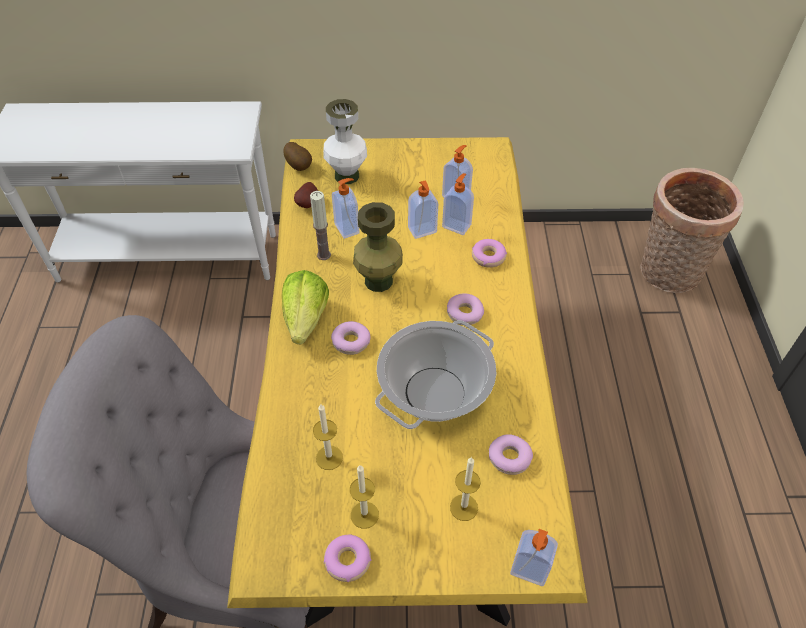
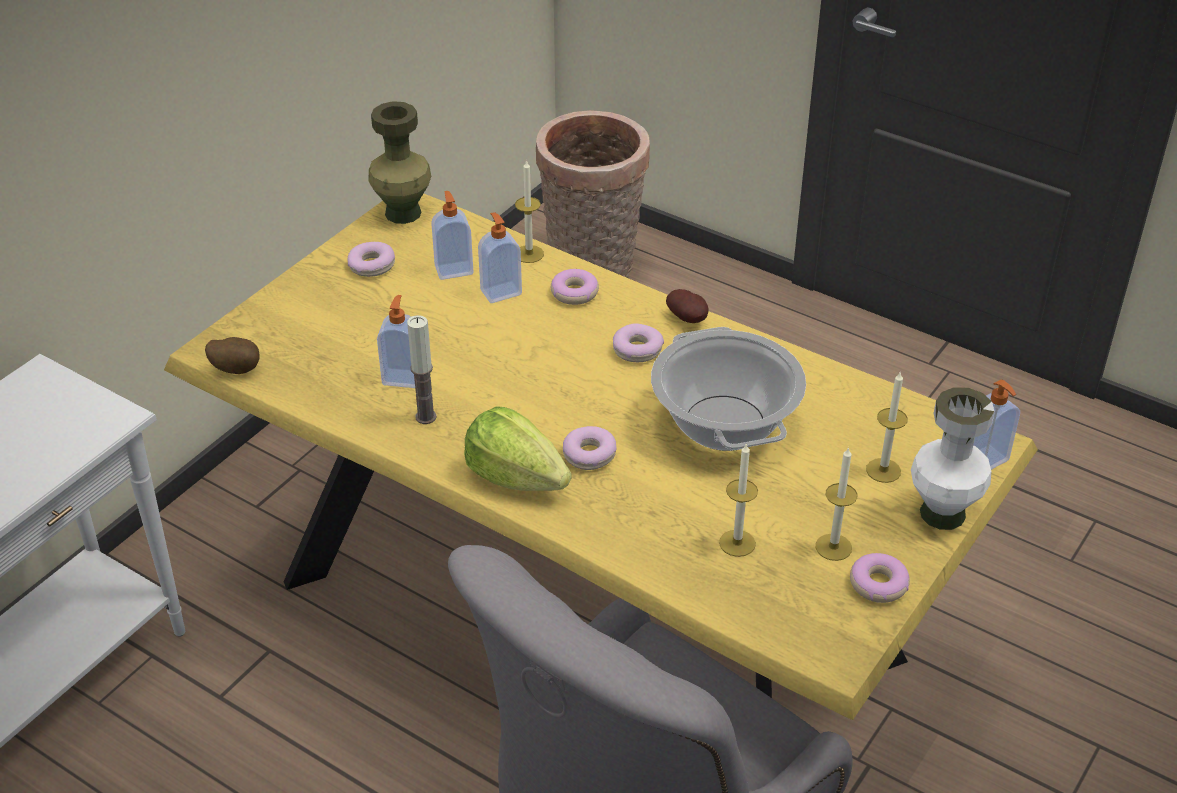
camera: 55 degrees left, 10 degrees down
(309, 204) = (319, 391): potato -> potato (688, 319)
(347, 175) = (308, 337): white vase -> white vase (942, 513)
(378, 280) = (518, 391): green vase -> green vase (402, 213)
(422, 231) = (478, 321): soap dispenser -> none
(503, 218) = (529, 254): none -> candle
(509, 458) = (852, 410): donut -> donut (371, 265)

